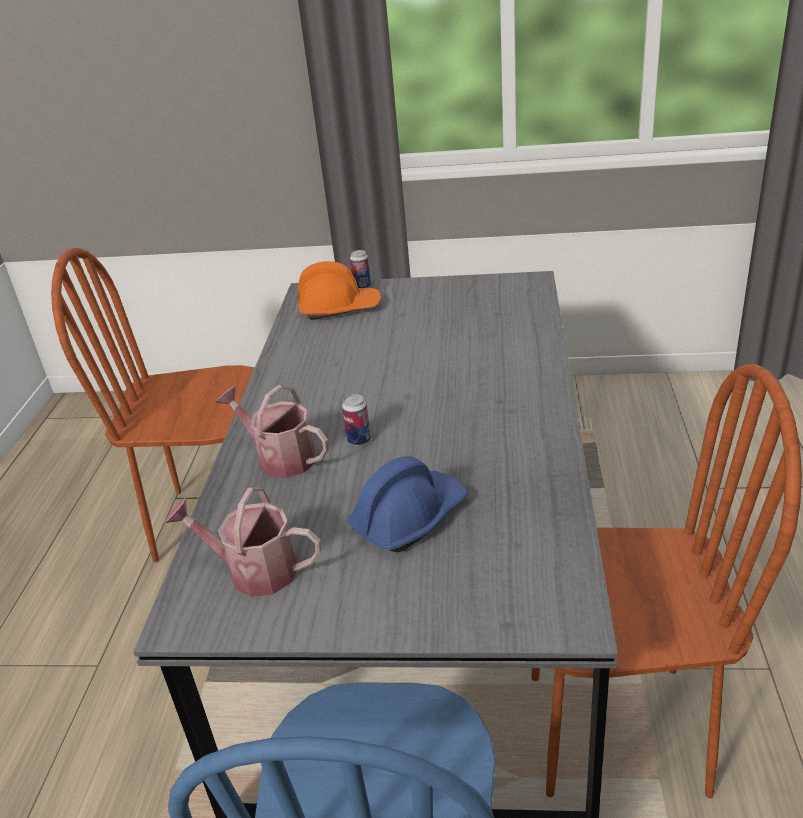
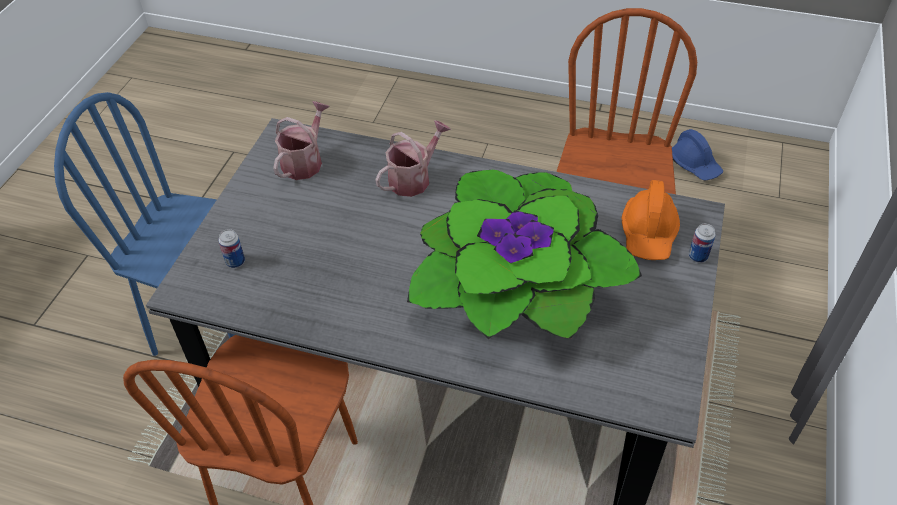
camera: 100 degrees right, 15 degrees up
(359, 440) = (414, 221): can -> can (235, 262)
(409, 518) = (311, 235): blue hard hat -> blue hard hat (694, 164)
(437, 361) = (515, 287): none -> potted plant

